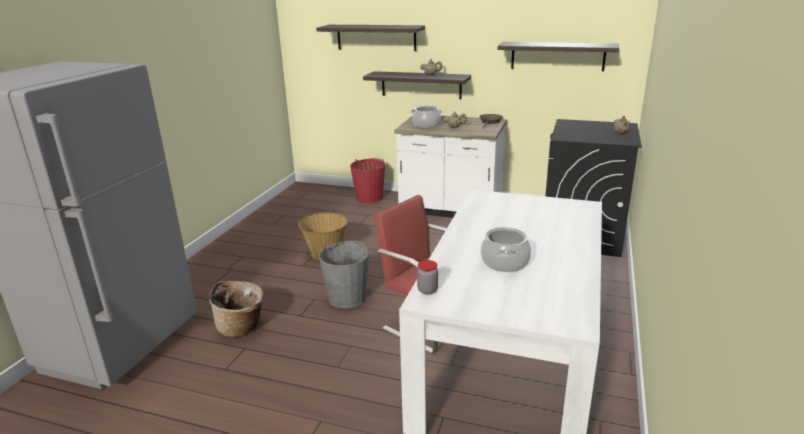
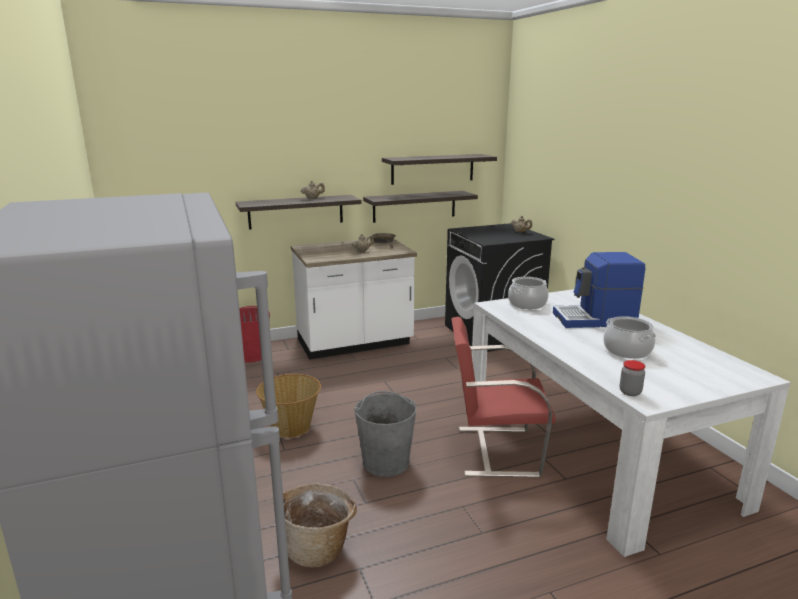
camera: 40 degrees left, 5 degrees down
(376, 37) = (237, 161): shelf -> shelf (414, 206)
(426, 125) = (330, 254): cooking pot -> cooking pot (527, 304)
(540, 231) = (595, 320): none -> coffee machine

